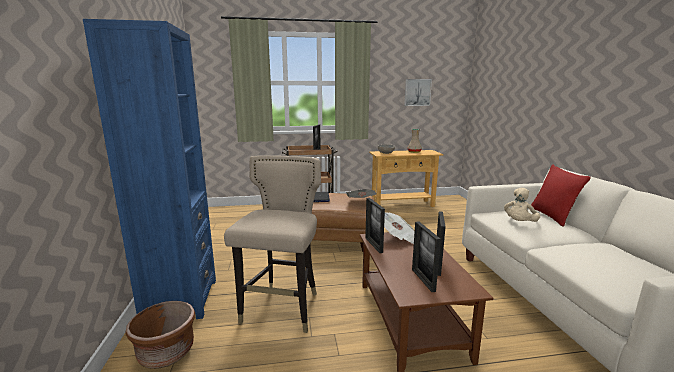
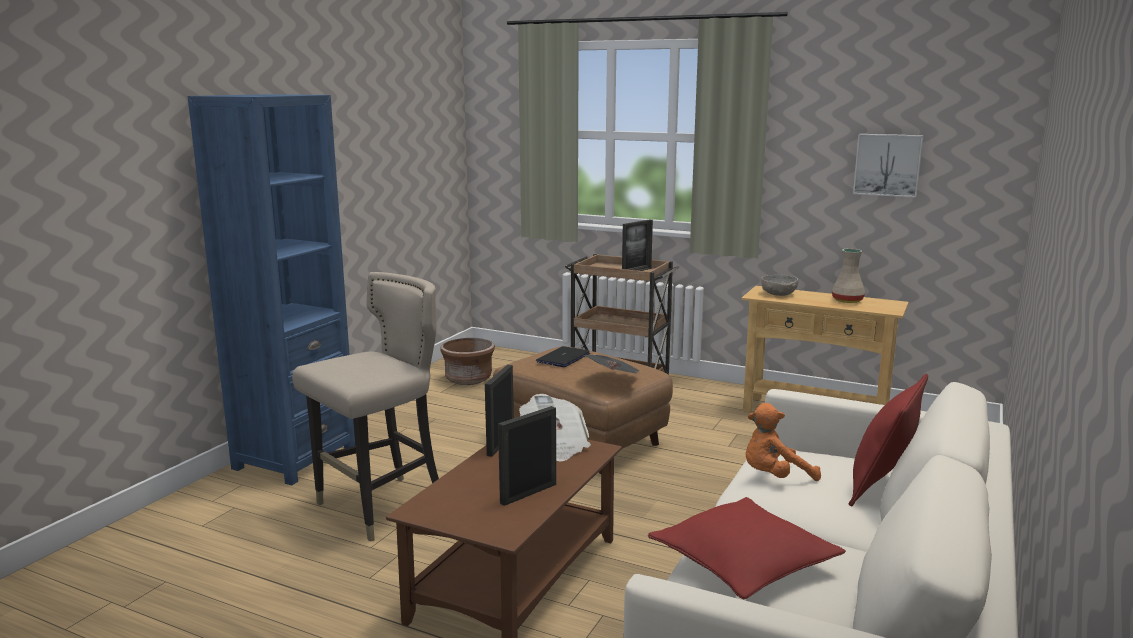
camera: 35 degrees right, 0 degrees up
(166, 353) = (222, 505): brown planter -> brown planter (468, 379)
(423, 280) = (471, 502): picture frame -> none
(519, 223) = (774, 477): beige plush toy -> orange plush toy
(596, 261) = (743, 562): none -> red pillow

